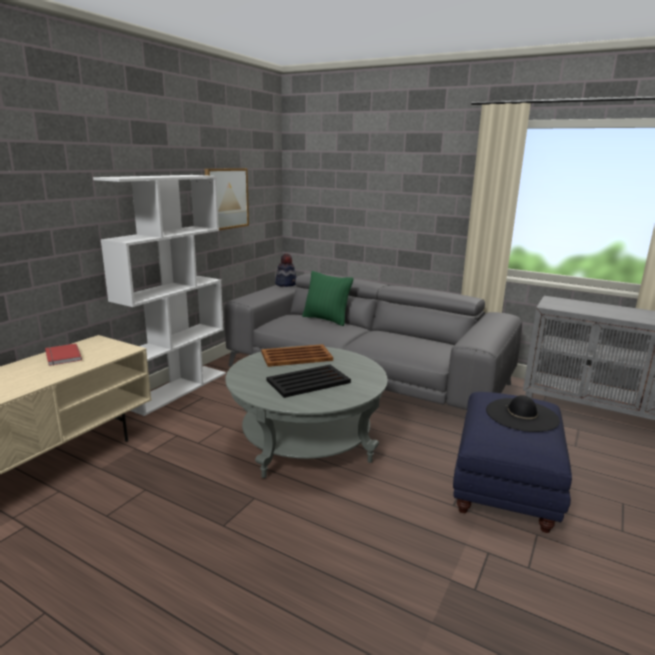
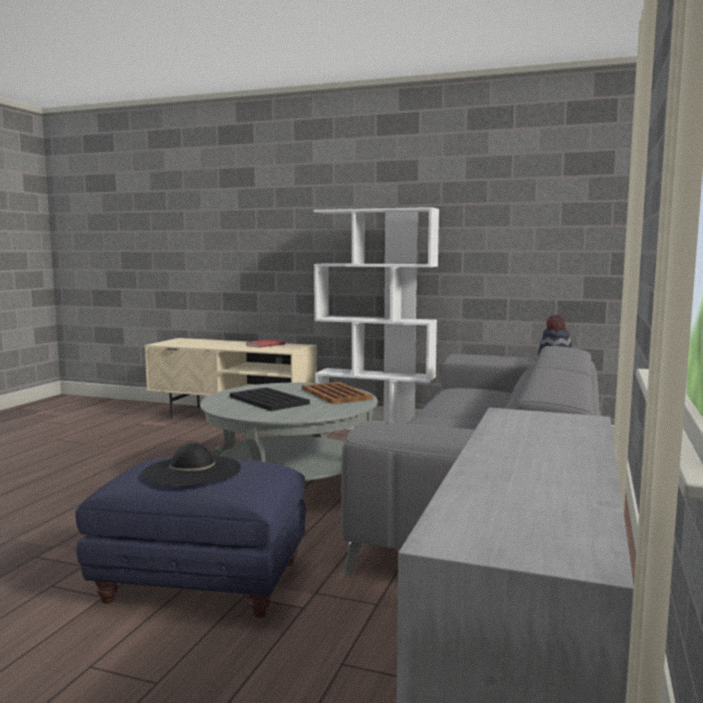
camera: 80 degrees right, 10 degrees down
(226, 198) = (500, 238): picture -> none
(326, 319) = (502, 402): green pillow -> none

